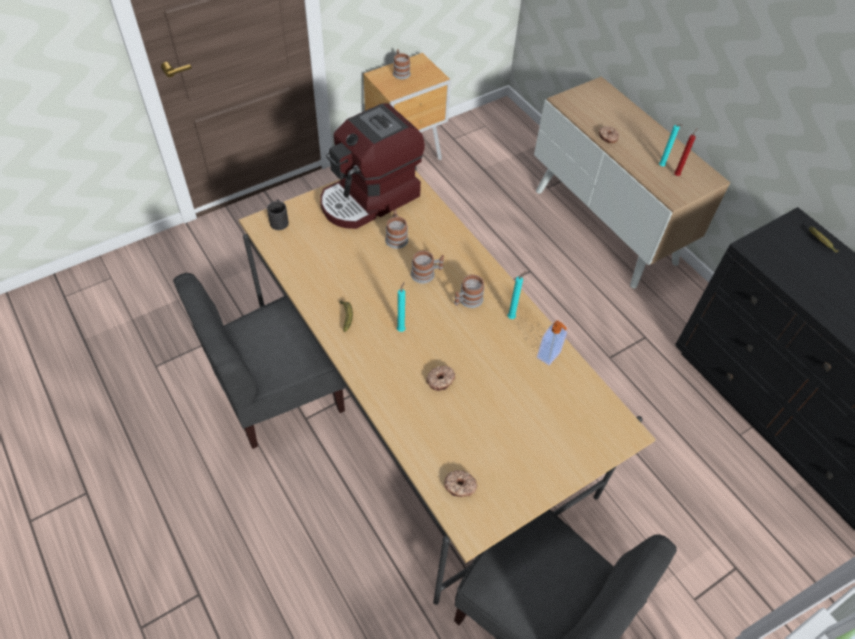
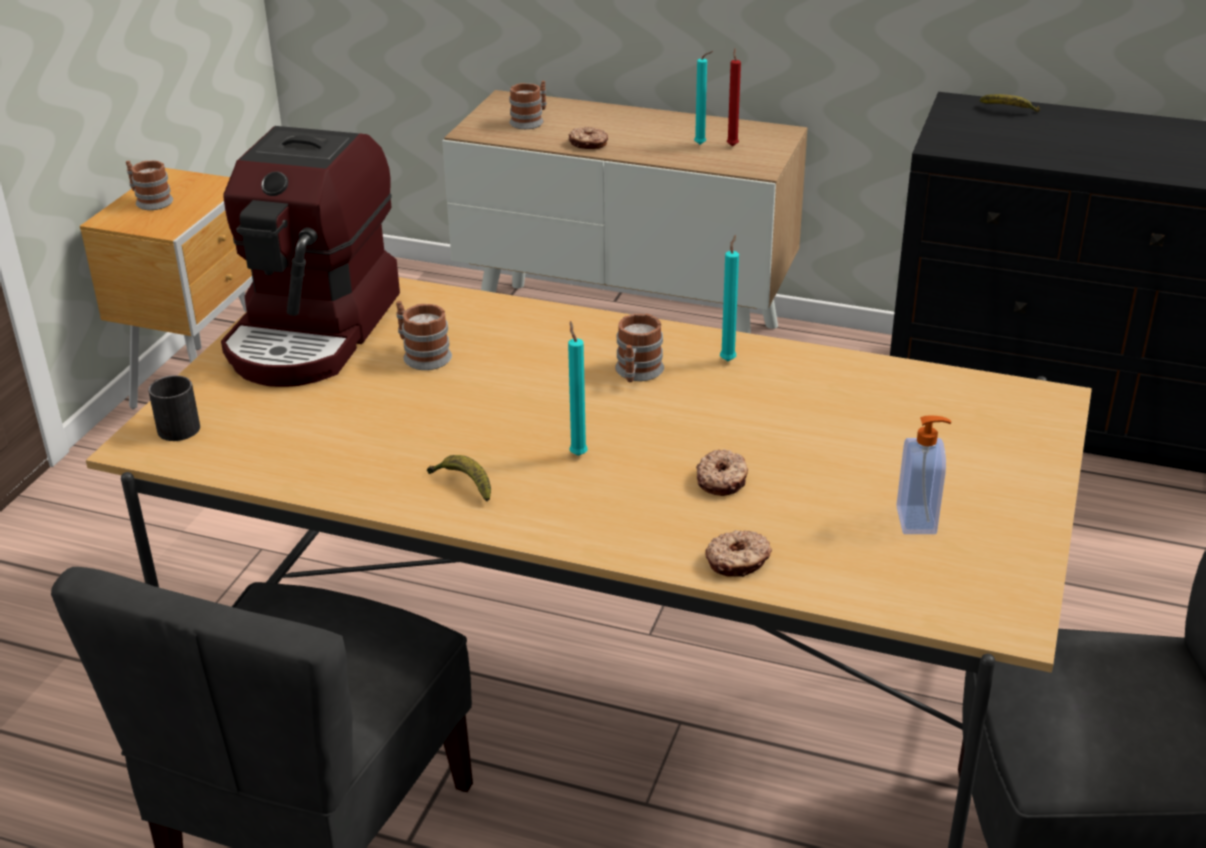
camera: 35 degrees left, 20 degrees down
(426, 274) = (531, 373): mug -> mug (530, 121)
(460, 486) = (922, 583): donut -> donut (738, 562)
(549, 355) = (837, 374): soap dispenser -> soap dispenser (918, 520)

